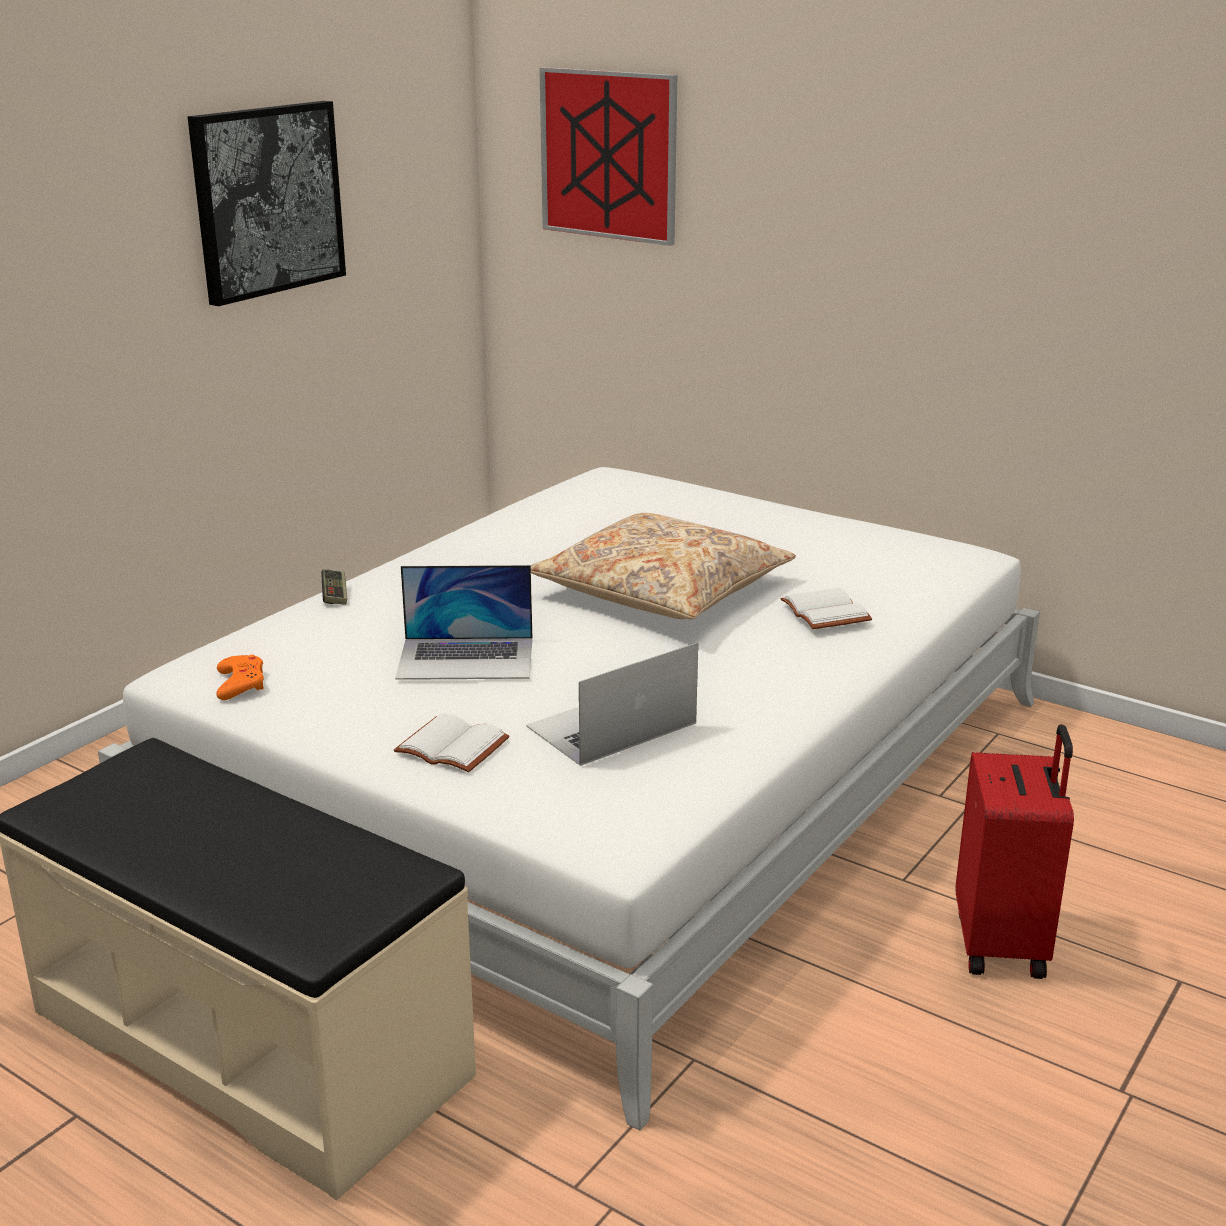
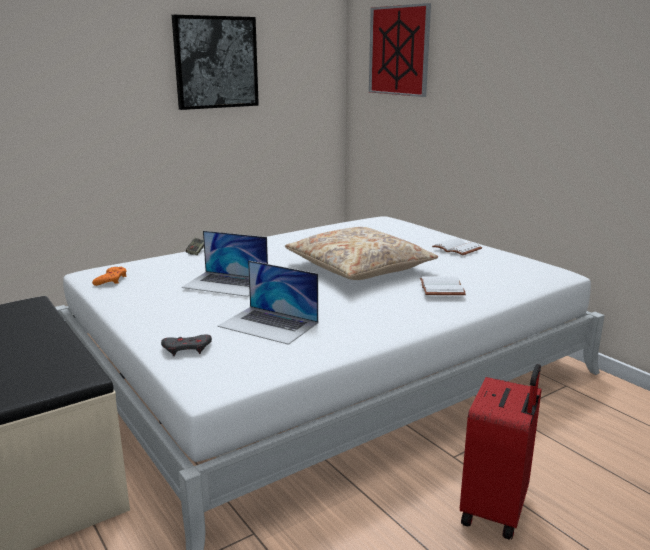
camera: 20 degrees right, 5 degrees down
(449, 748) = (174, 322): white book -> white book (455, 249)
(522, 792) = (187, 349): none -> grey game controller
(611, 725) = (268, 324): laptop -> laptop turned 135 degrees counterclockwise

